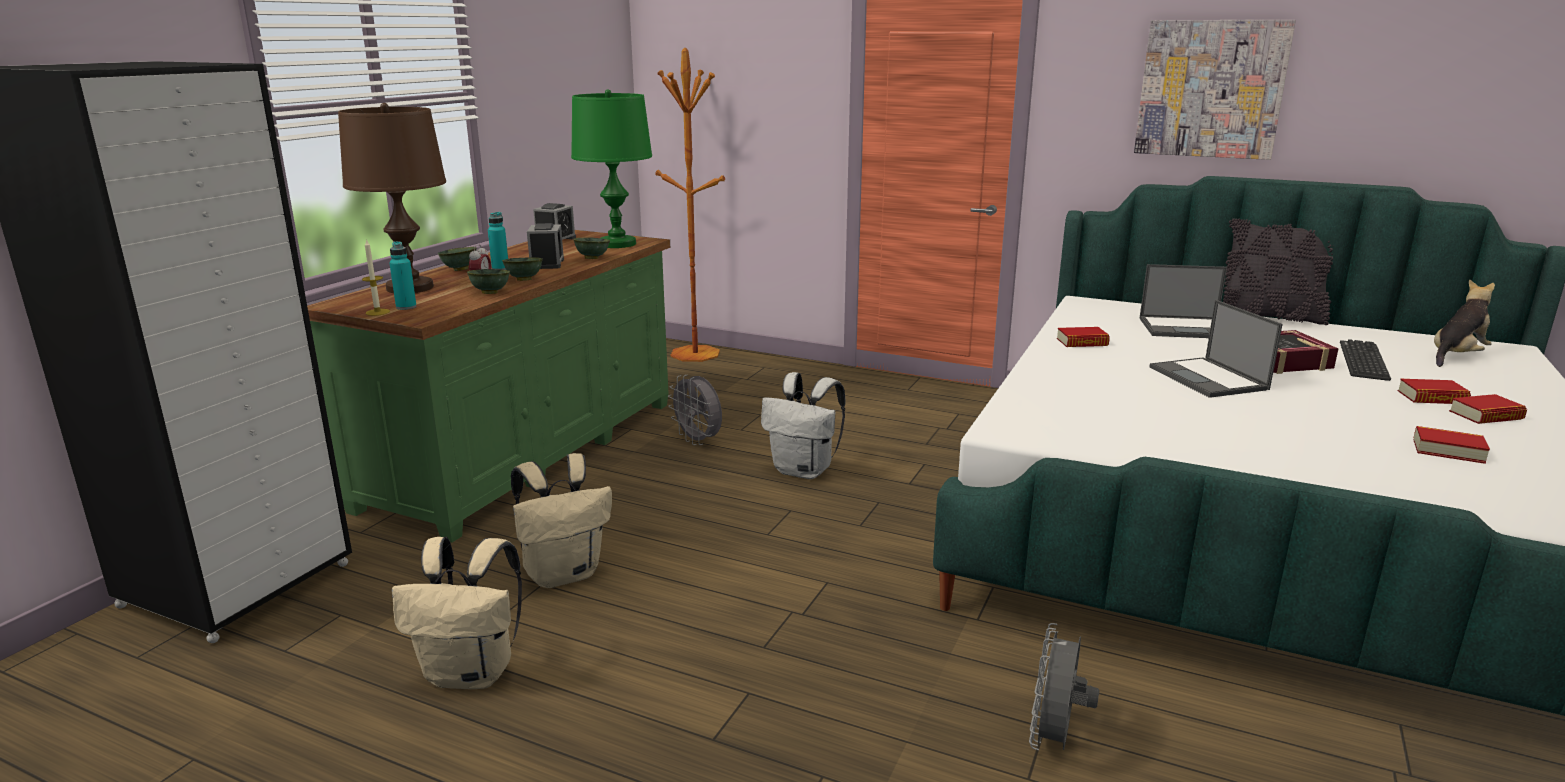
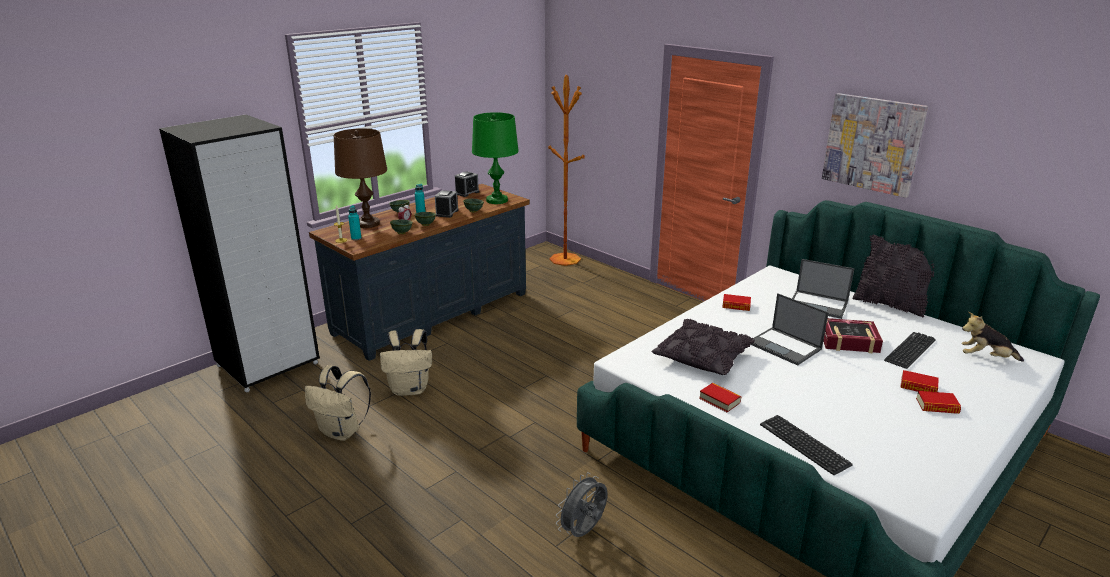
camera: 20 degrees right, 5 degrees up
(529, 452) = (434, 313): green dresser -> blue dresser
(698, 441) = (526, 321): grey fan -> none
(804, 471) = (571, 352): white backpack -> none
(1116, 407) = (703, 357): none -> black pillow
(1209, 379) = (785, 346): laptop -> laptop turned 45 degrees counterclockwise
(1400, 492) = (804, 444): none -> keyboard
(1448, 450) = (873, 425): book -> book (719, 400)
(1456, 356) = (985, 358): plush toy -> plush toy turned 150 degrees counterclockwise

